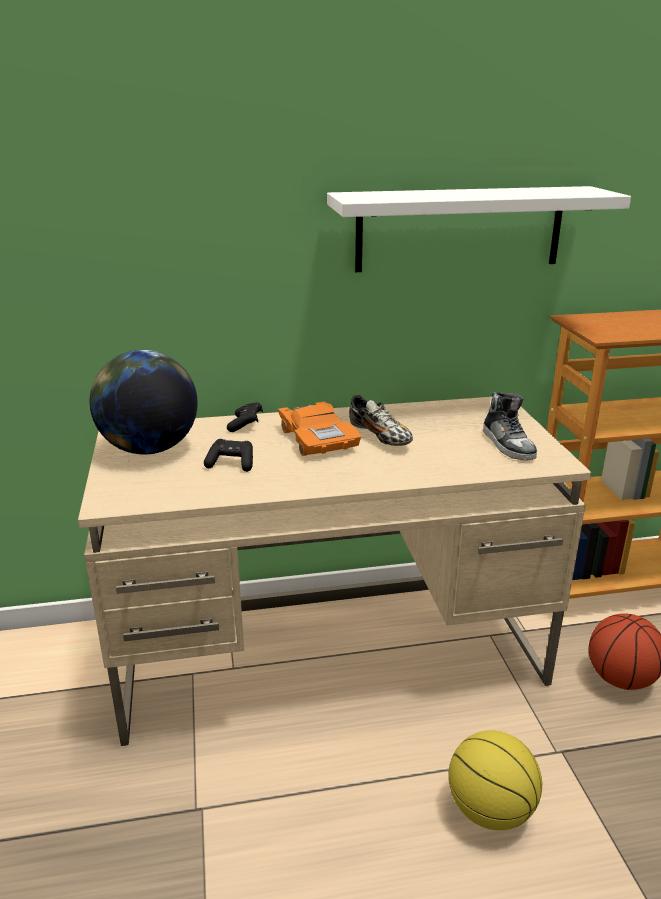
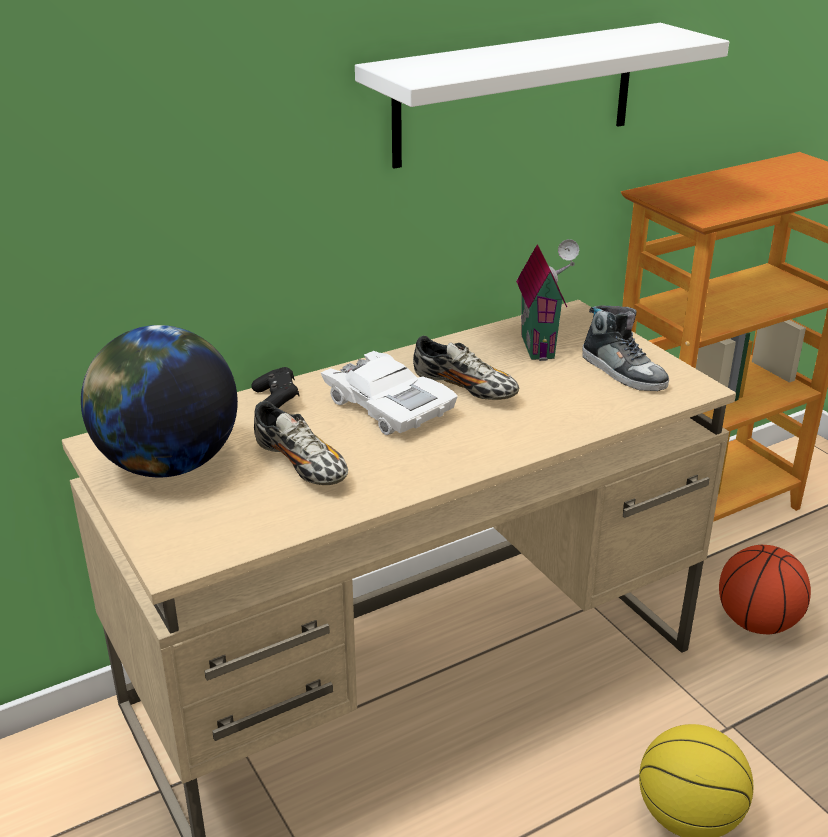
camera: 20 degrees left, 5 degrees up
(231, 464) = (301, 465): black game controller -> shoe
(317, 439) = (388, 406): orange toy car -> white toy car
(457, 420) = (541, 347): none -> toy house

